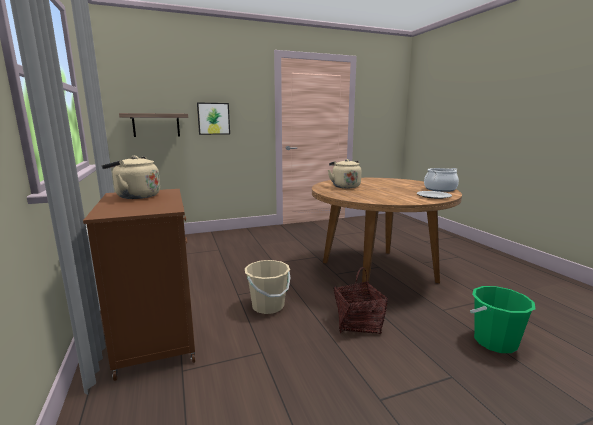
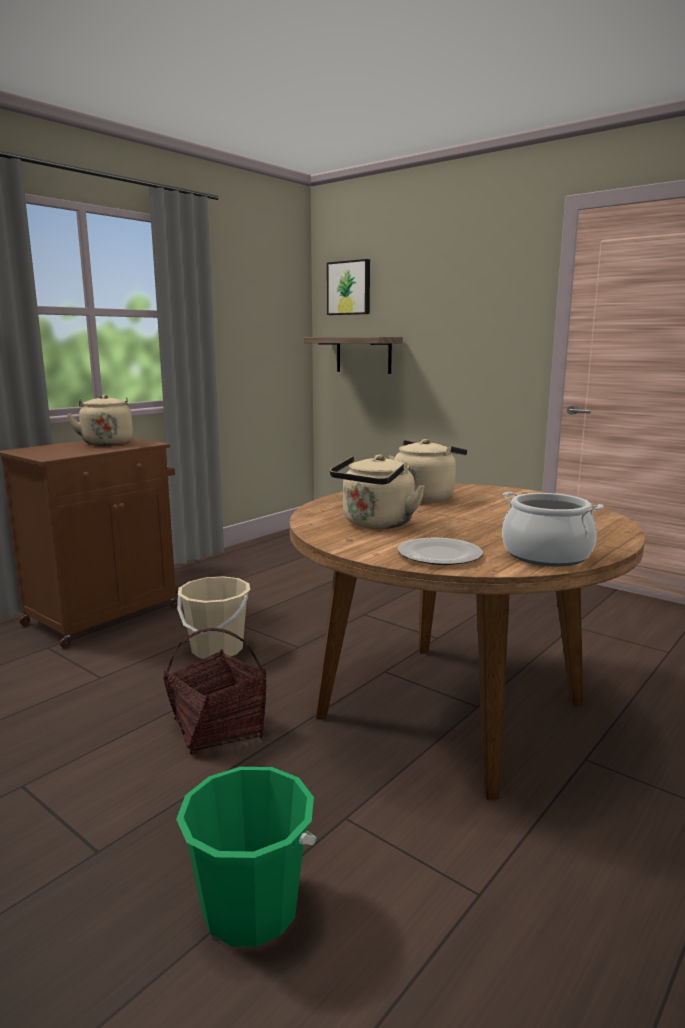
camera: 60 degrees right, 0 degrees up
(213, 118) = (441, 344): picture -> picture (349, 288)
(383, 195) = (376, 524): none -> beige kettle

